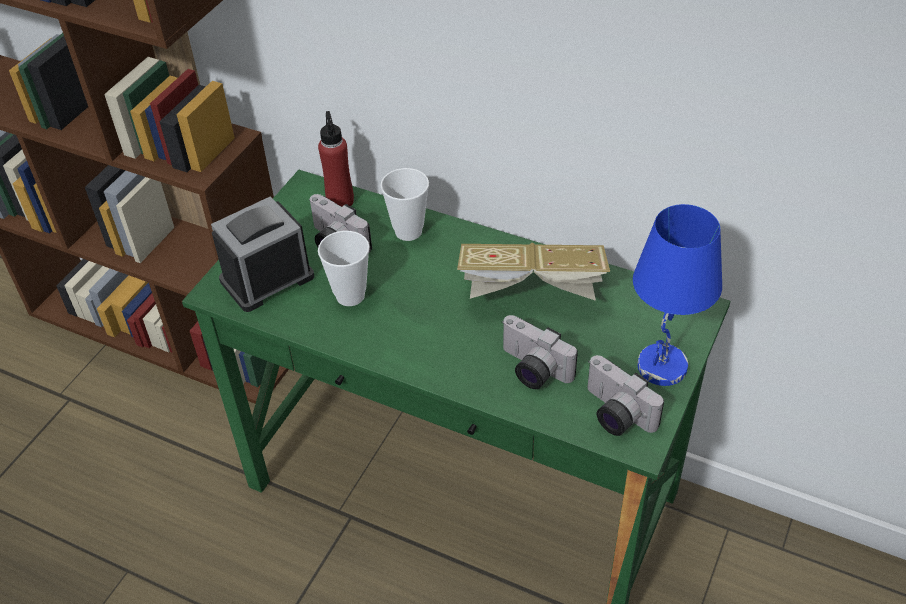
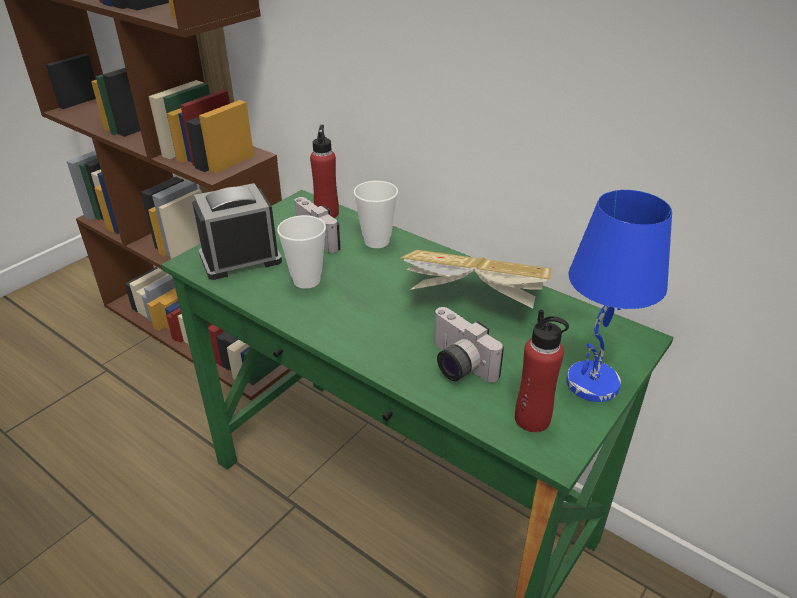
camera: 10 degrees right, 10 degrees down
(614, 414) = (532, 419): camera -> red bottle

